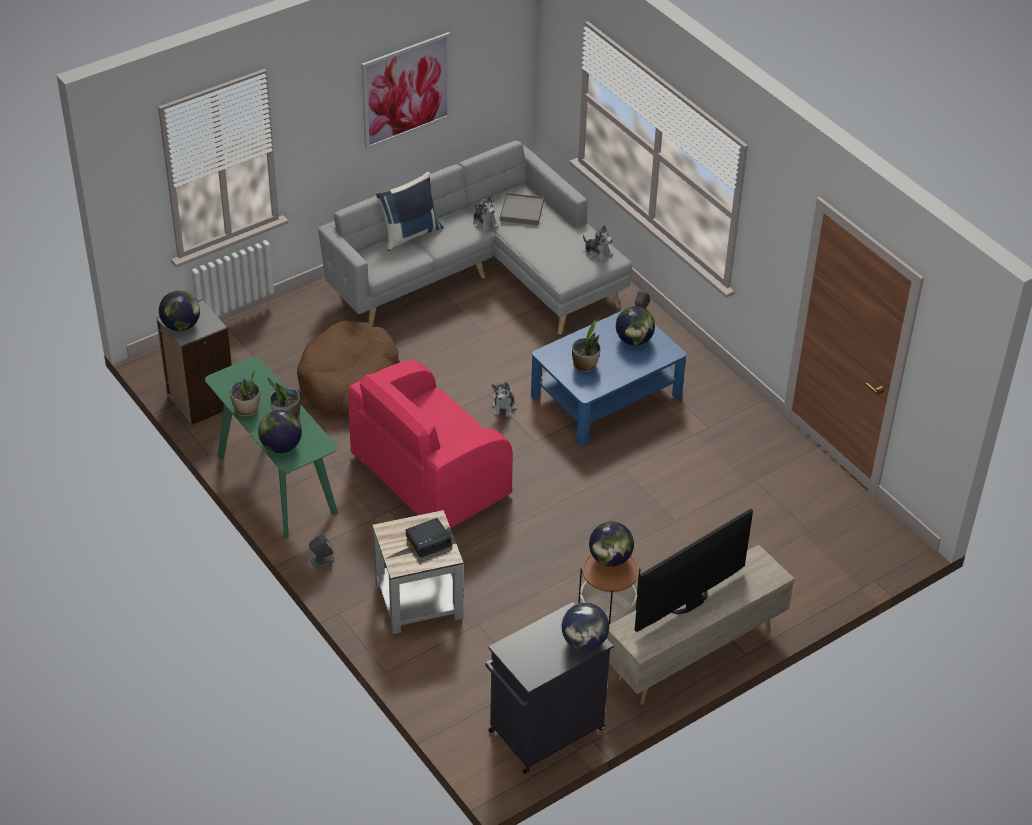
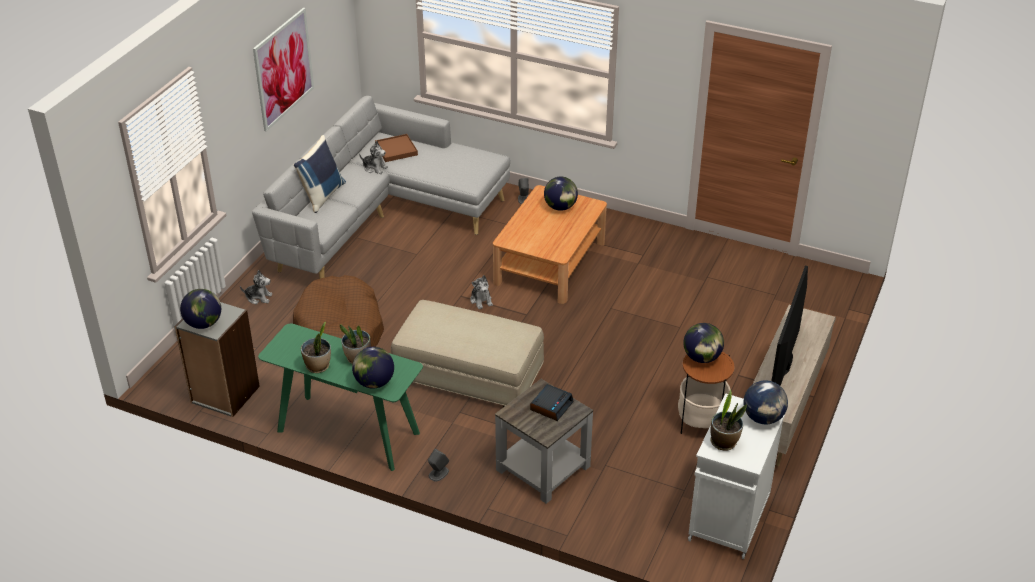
camera: 30 degrees left, 5 degrees down
(429, 476) = (468, 373): pink armchair -> beige ottoman
(522, 211) = (396, 150): grey tray -> brown tray
(544, 731) = (728, 520): black cabinet -> white cabinet
(585, 365) = (541, 237): potted plant -> potted plant (724, 442)
(598, 254) = (481, 158): plush toy -> plush toy (258, 297)
(606, 395) = (549, 262): blue coffee table -> brown coffee table

